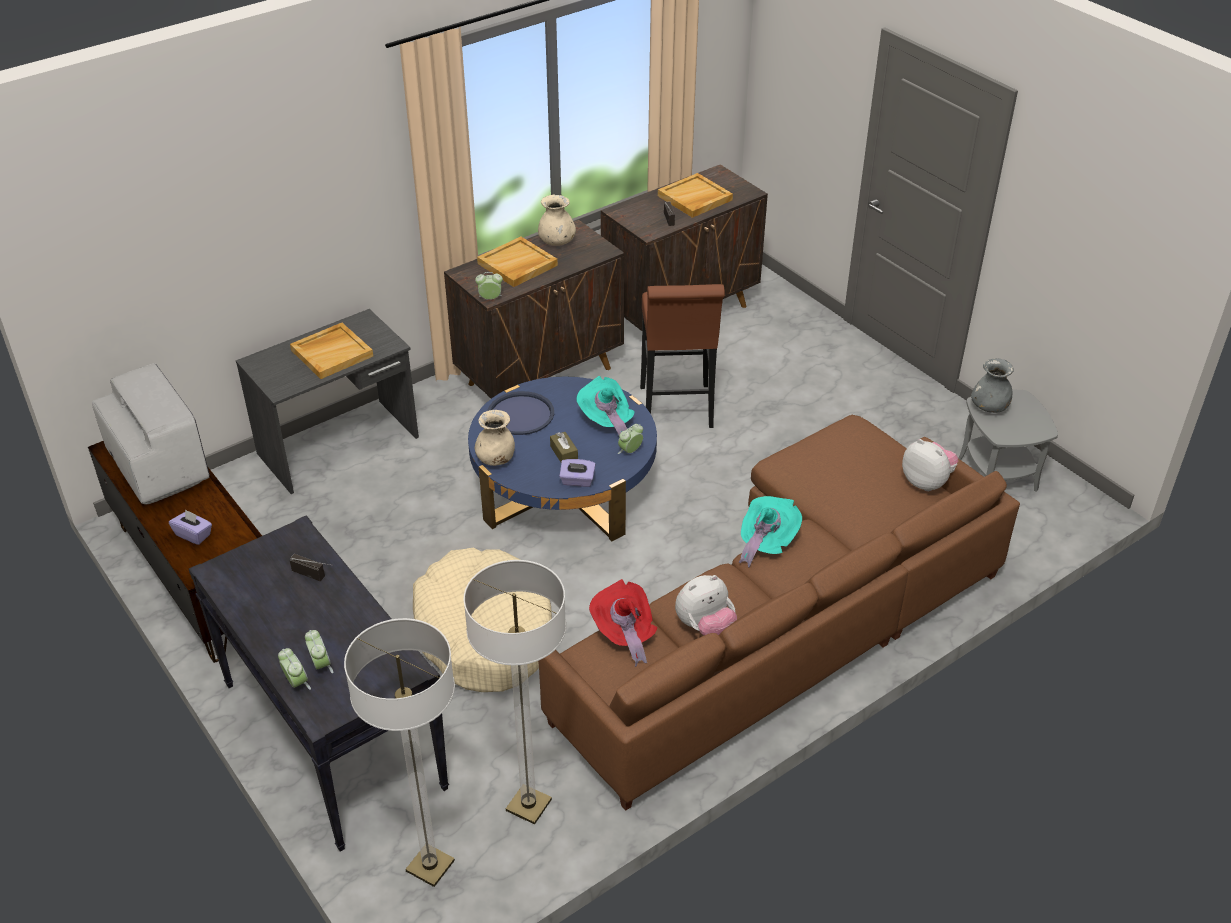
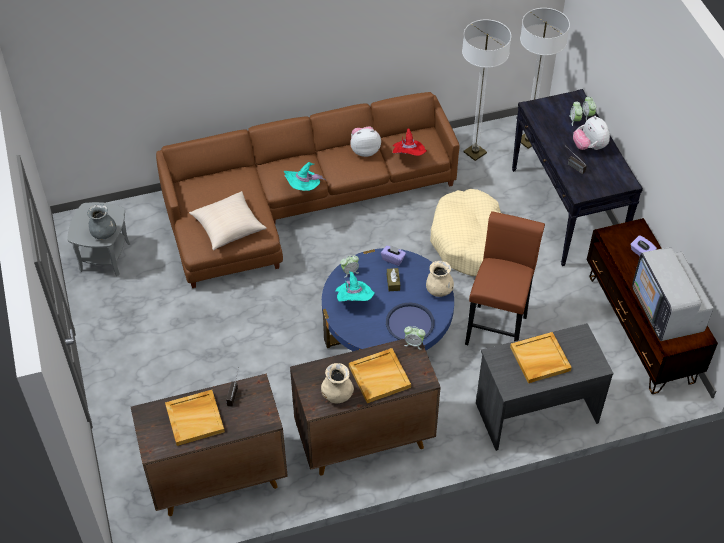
camera: 160 degrees left, 10 degrees up
(677, 411) = (278, 371): brown stool -> brown stool (497, 326)
(833, 458) = (228, 227): none -> beige pillow
(927, 482) = (185, 198): plush toy -> plush toy (589, 146)

